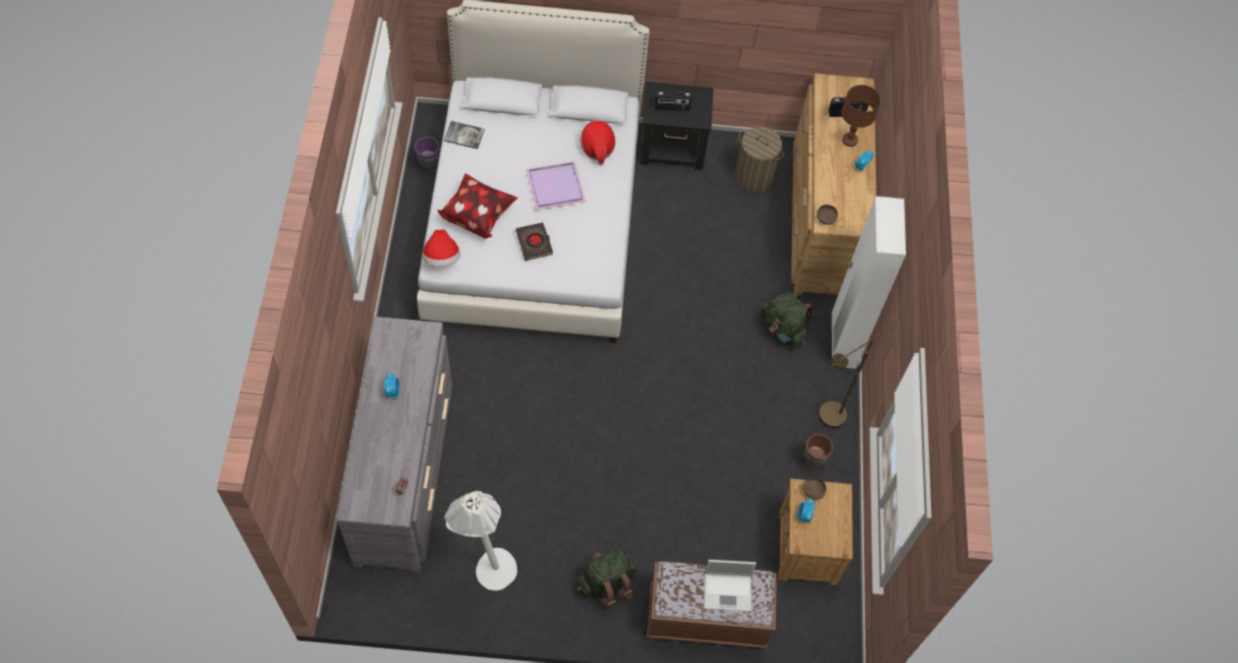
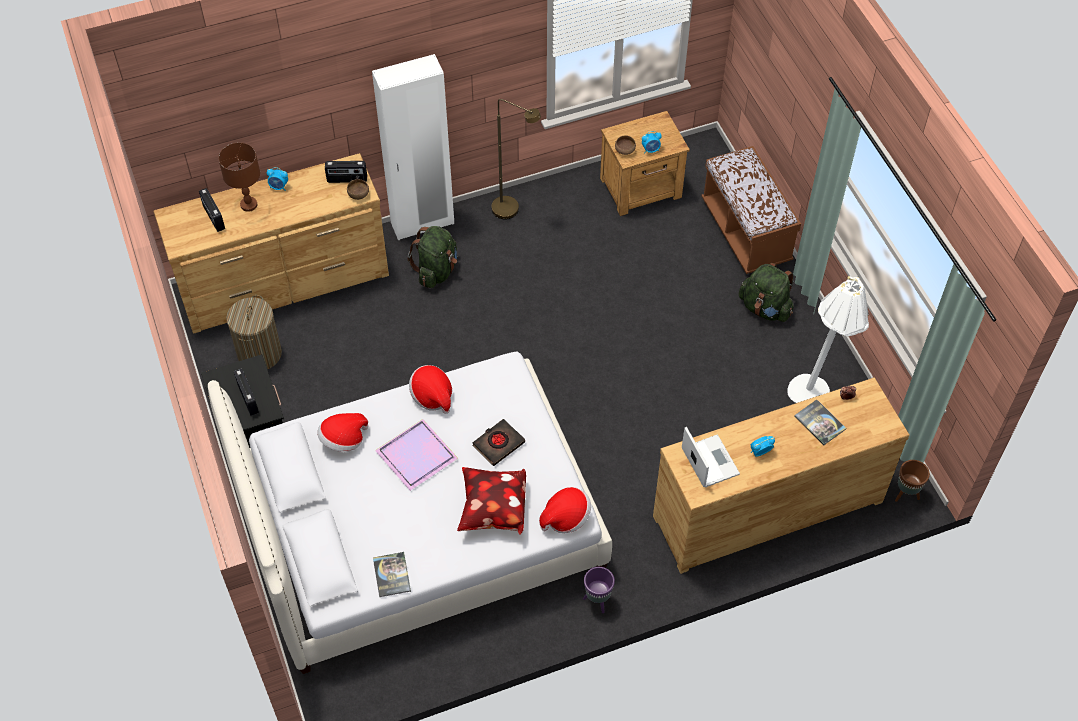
camera: 110 degrees left, 5 degrees down
(391, 453) = (820, 423): none -> book
(404, 469) = (766, 508): grey dresser -> brown dresser
(429, 168) = (401, 666): purple planter -> purple planter (597, 601)
(605, 218) = (432, 396): none -> hat
(728, 591) = (745, 180): laptop -> laptop (709, 460)
(812, 463) = (561, 208): brown planter -> brown planter (906, 494)
(847, 217) = (347, 180): none -> radio

